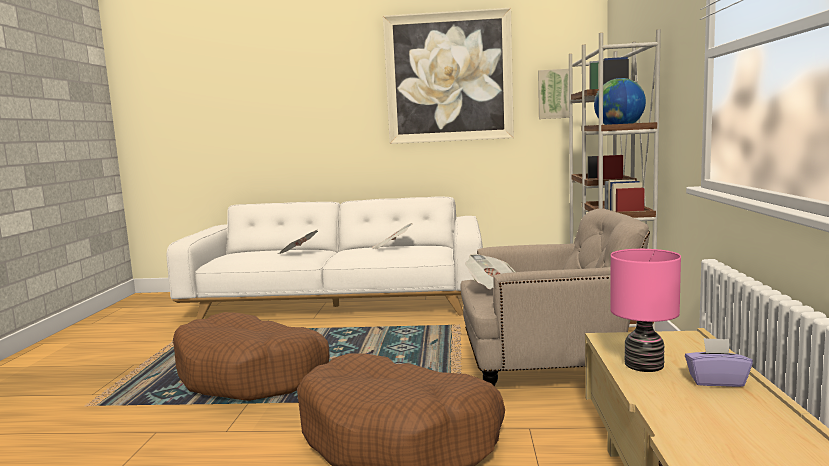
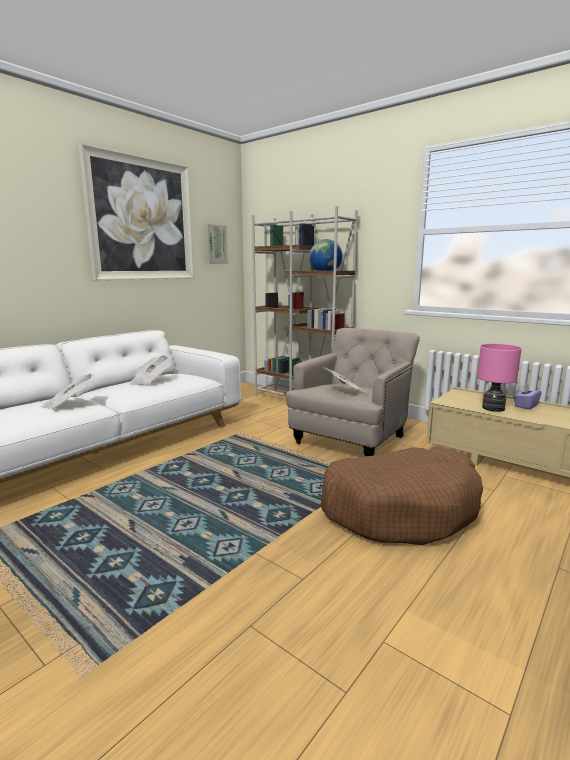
camera: 55 degrees left, 5 degrees up
(251, 375) = (190, 534): brown dog bed -> none

